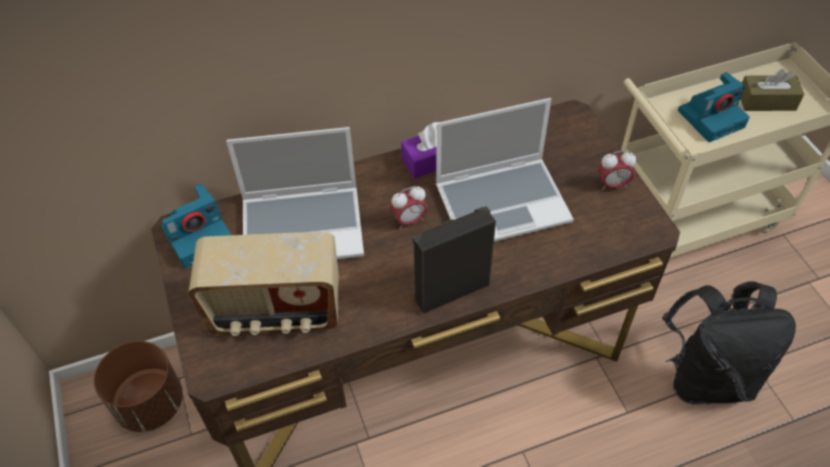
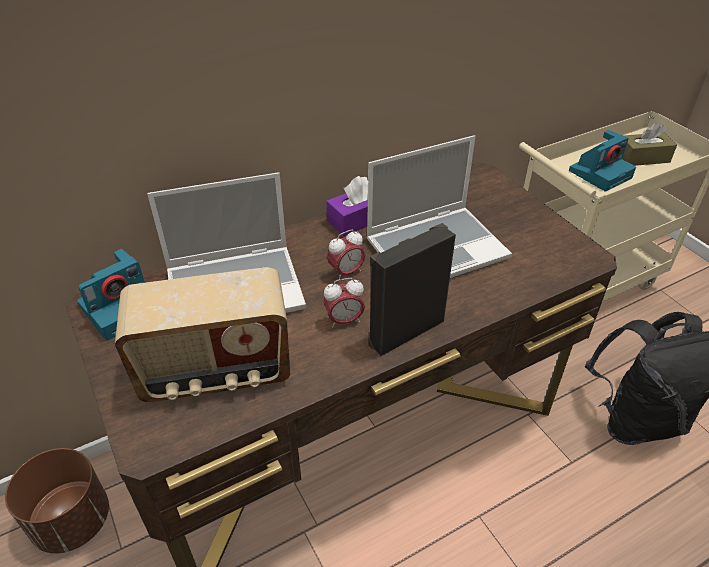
camera: 10 degrees left, 10 degrees down
(612, 184) = (537, 224): alarm clock -> alarm clock (344, 320)

